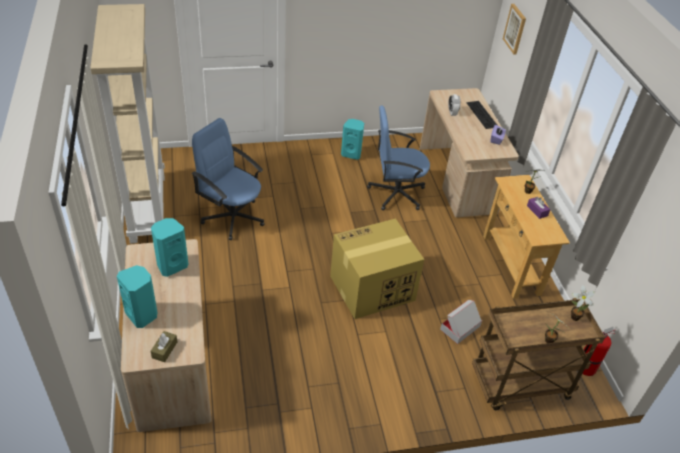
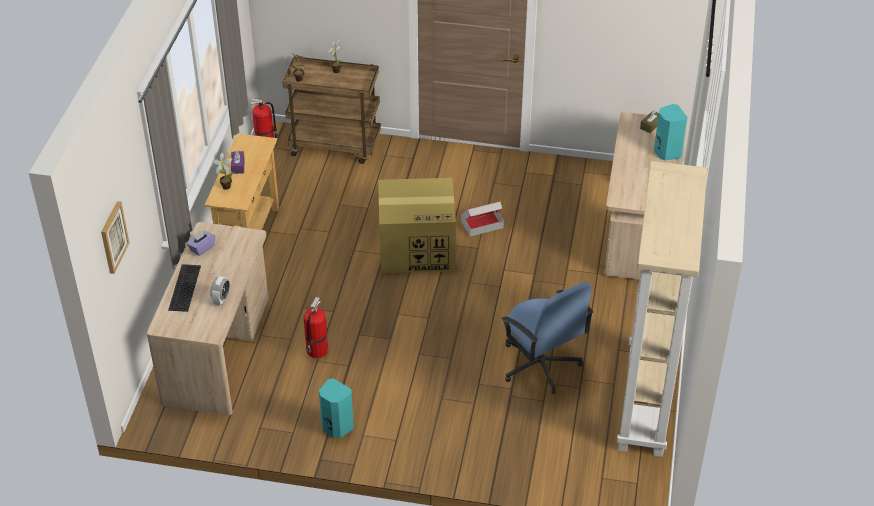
camera: 155 degrees left, 0 degrees up
(171, 265) = (635, 186): turquoise speaker -> none
(395, 193) = (316, 351): blue office chair -> fire extinguisher
(460, 328) = (353, 196): cardboard box -> cardboard box (482, 224)

